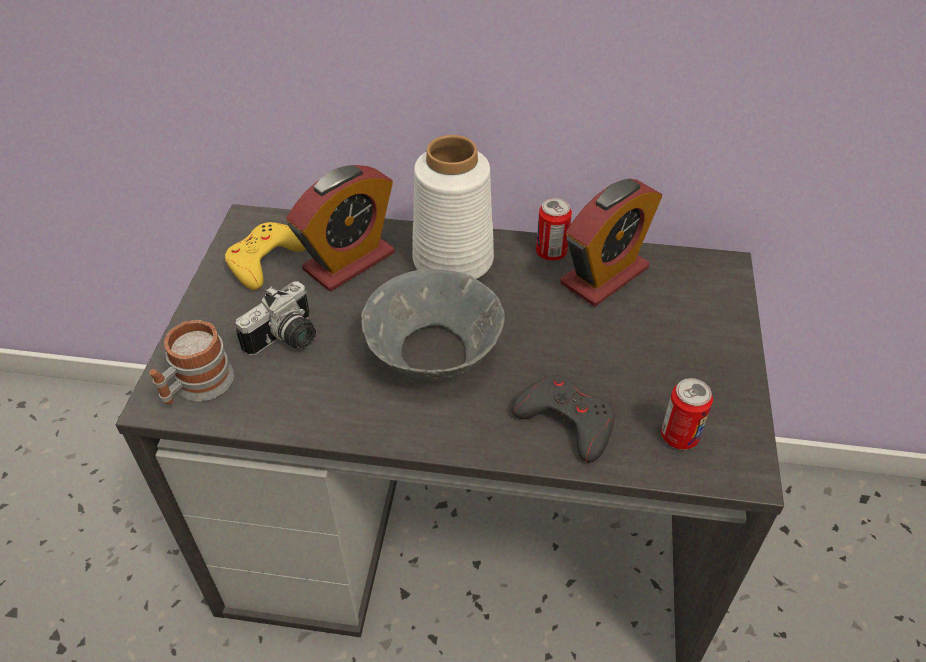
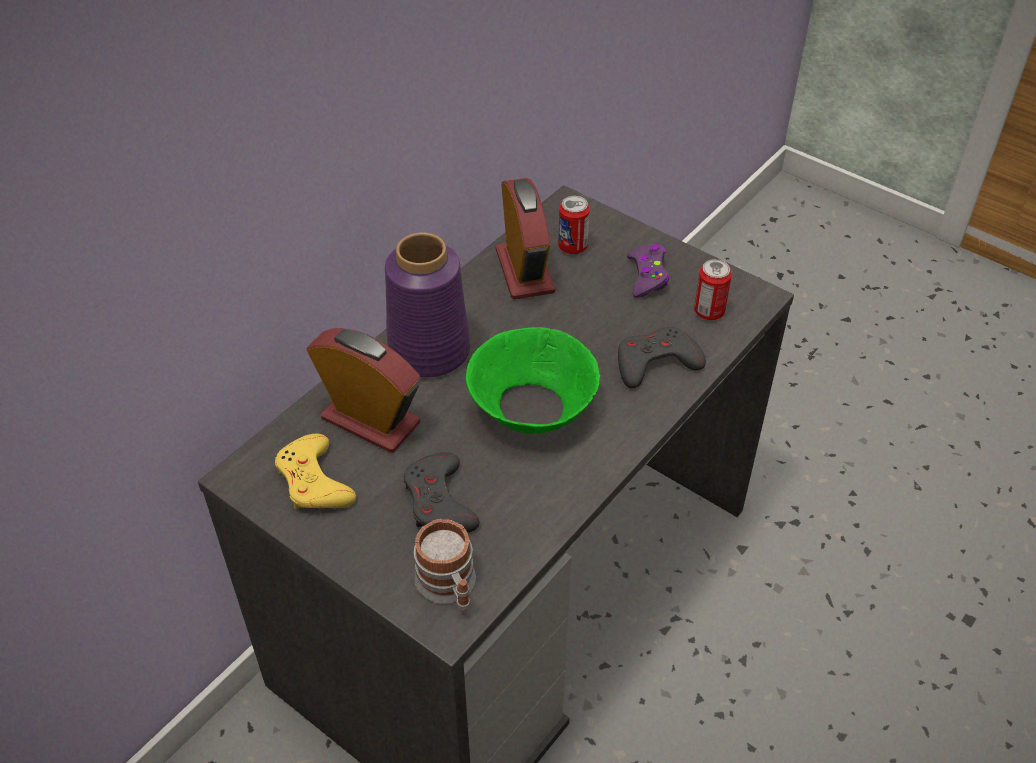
camera: 60 degrees left, 0 degrees up
(287, 340) = (439, 501): camera -> grey game controller
(349, 261) = (370, 421): alarm clock -> alarm clock turned 45 degrees counterclockwise
(433, 354) = (532, 410): grey bowl -> green bowl
(452, 260) = (429, 352): white vase -> purple vase
(551, 253) = (472, 288): can -> can (572, 247)
(684, 365) = (647, 276): none -> purple game controller

